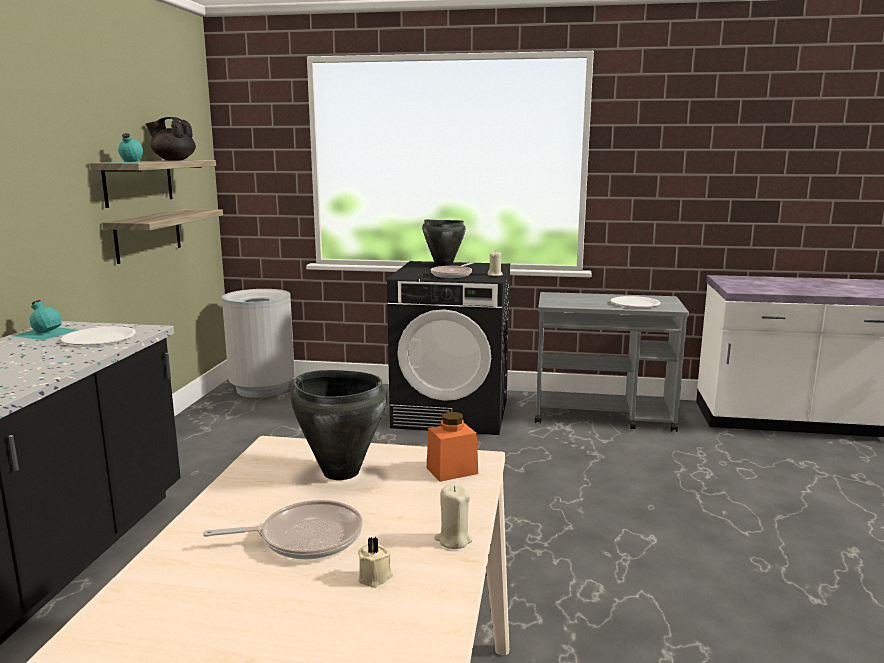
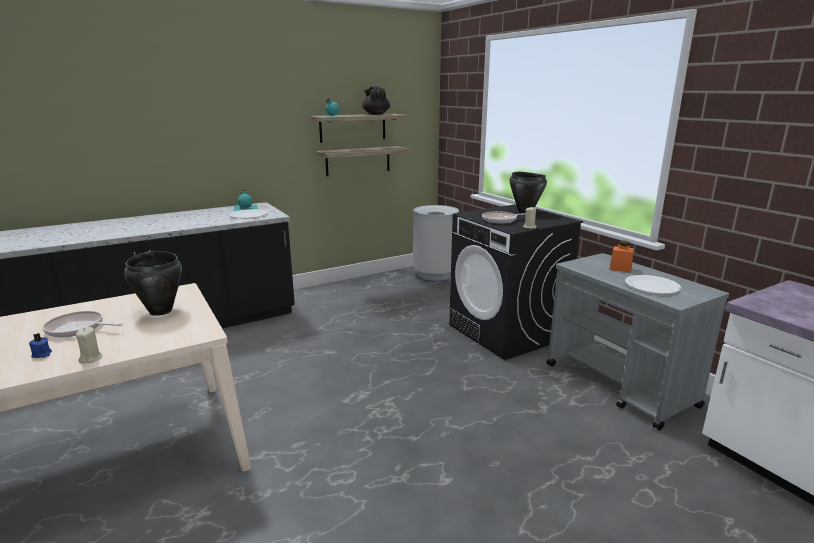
camera: 50 degrees right, 5 degrees up
(305, 538) = (78, 329): frying pan -> frying pan turned 150 degrees clockwise
(376, 577) = (42, 354): beige candle -> blue candle
(452, 470) = (183, 333): orange jar -> orange jar (620, 268)

